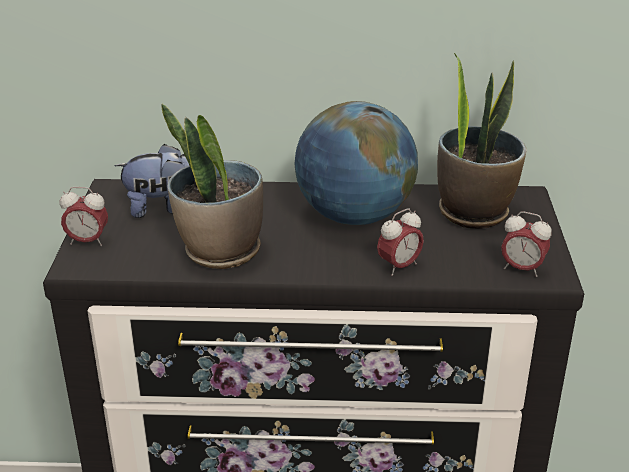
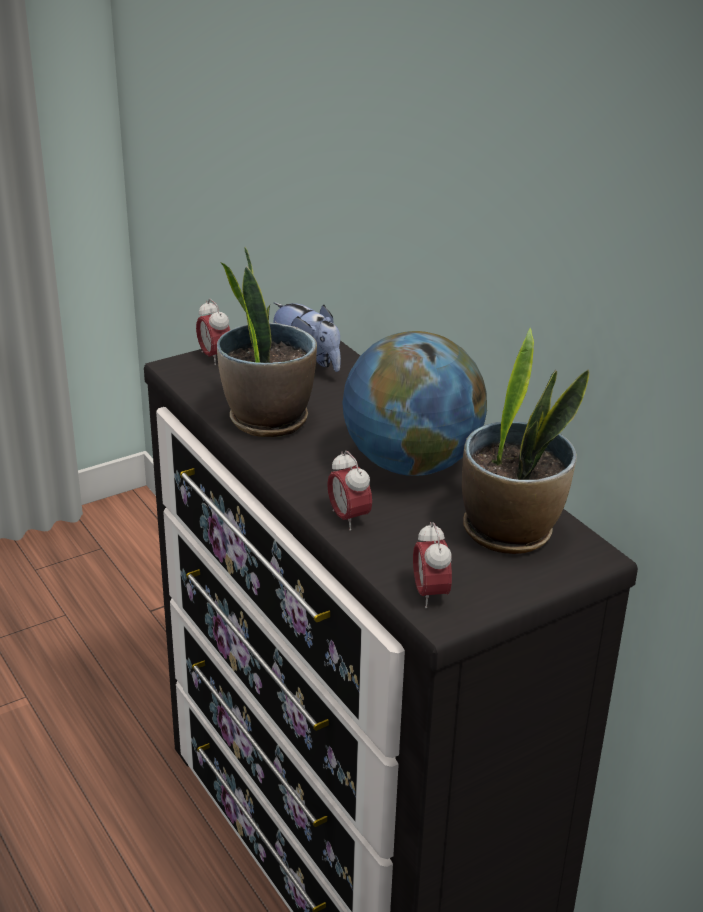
camera: 55 degrees right, 0 degrees up
(399, 266) = (348, 518): alarm clock -> alarm clock turned 45 degrees clockwise

